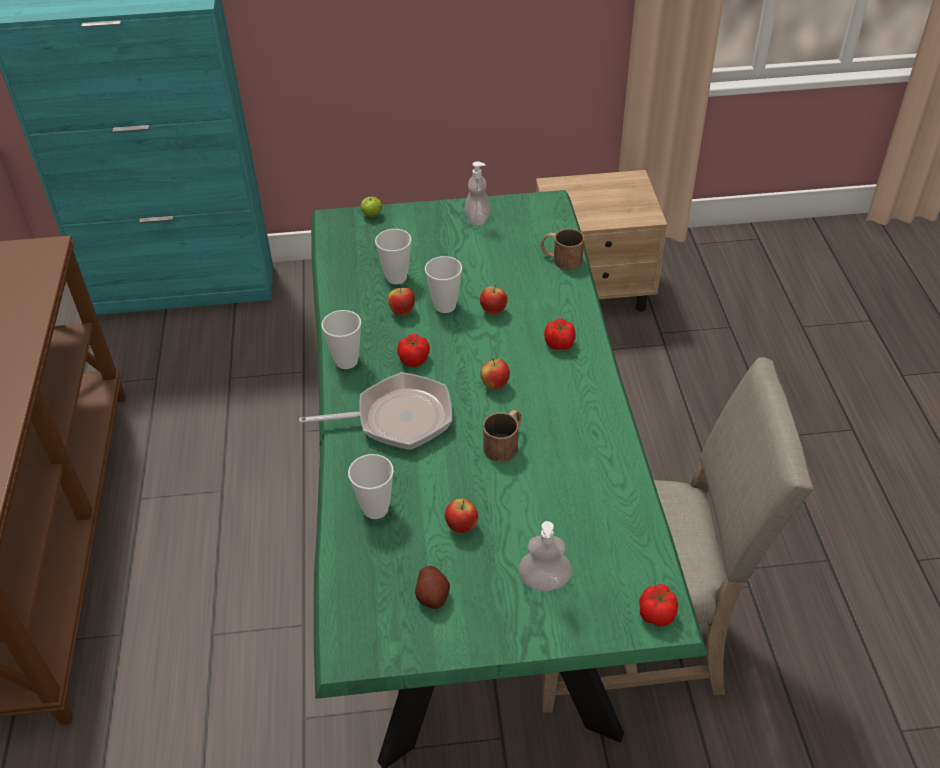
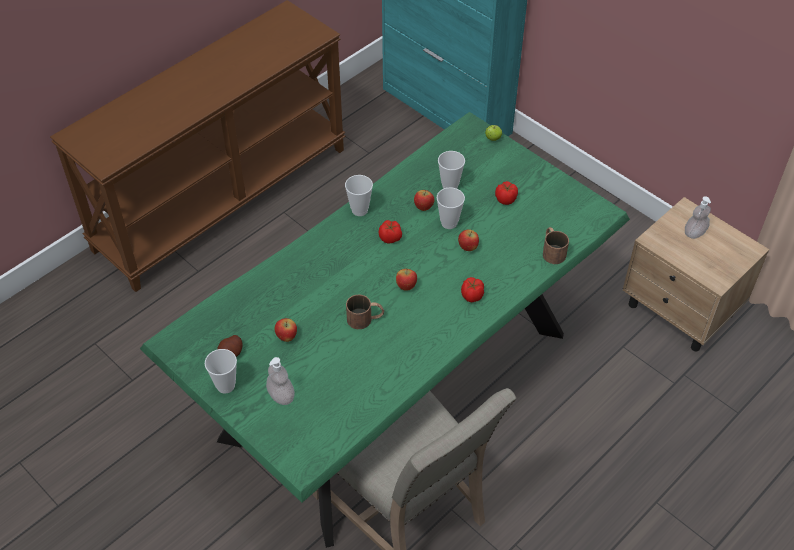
camera: 50 degrees right, 5 degrees up
(375, 508) = (266, 293): cup -> cup (225, 385)
(397, 418) = (338, 260): frying pan -> none
(477, 219) = (544, 188): soap dispenser -> soap dispenser (694, 233)
(657, 613) = (303, 459): tomato -> tomato (506, 199)

